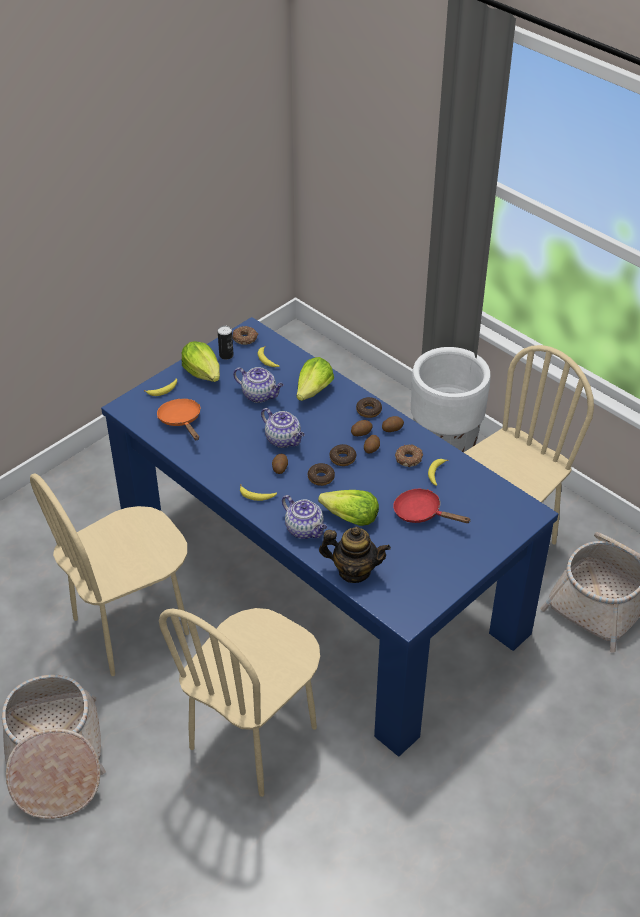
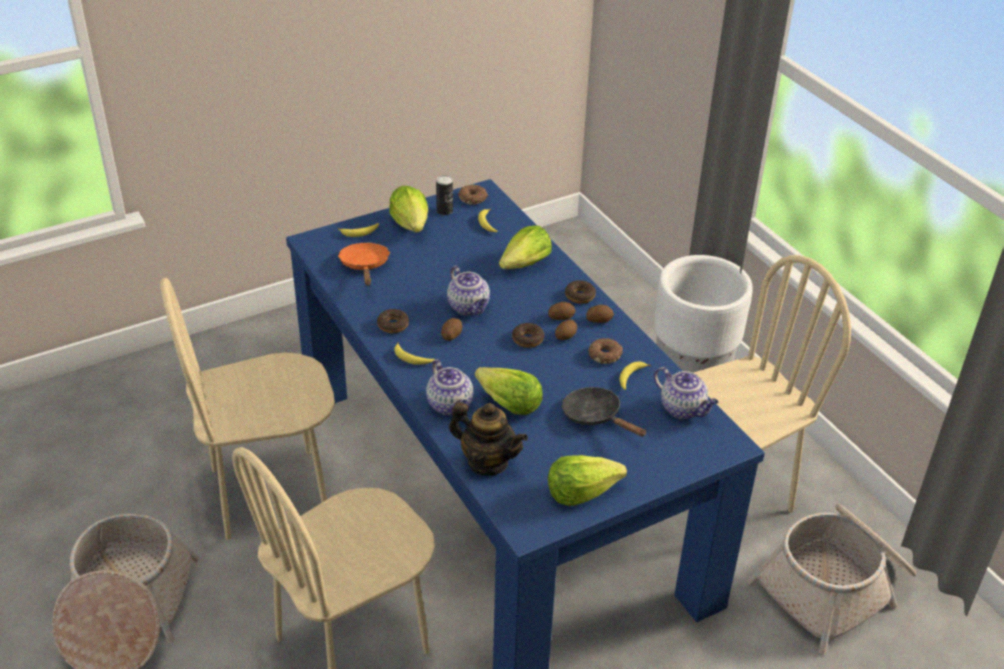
camera: 15 degrees right, 5 degrees down
(260, 395) = (463, 257): teapot -> teapot (683, 409)
(321, 477) = (494, 354): donut -> donut (393, 325)
(422, 513) = (595, 417): red frying pan -> black frying pan
(435, 578) = (581, 491): none -> lettuce

